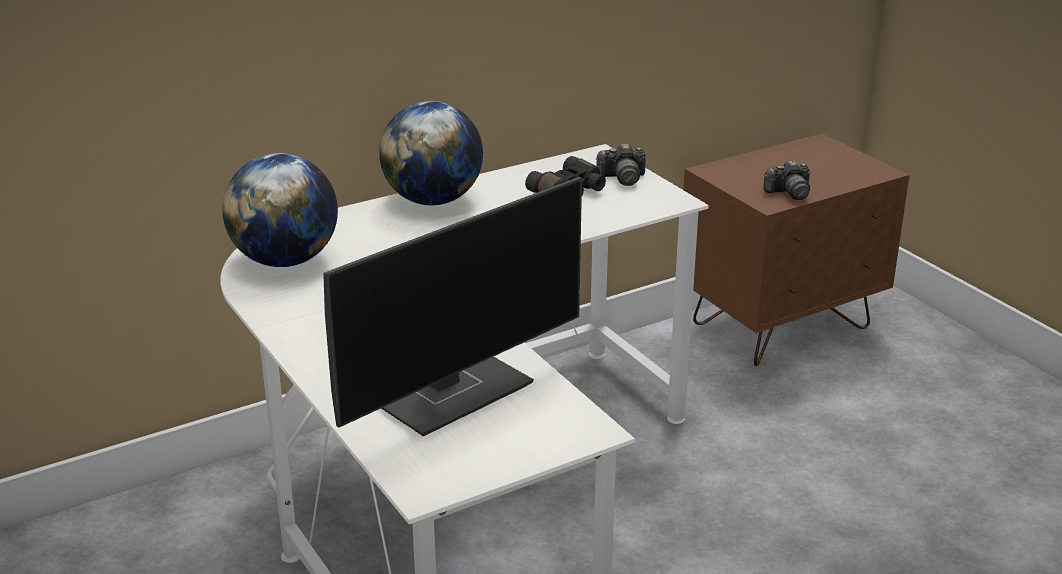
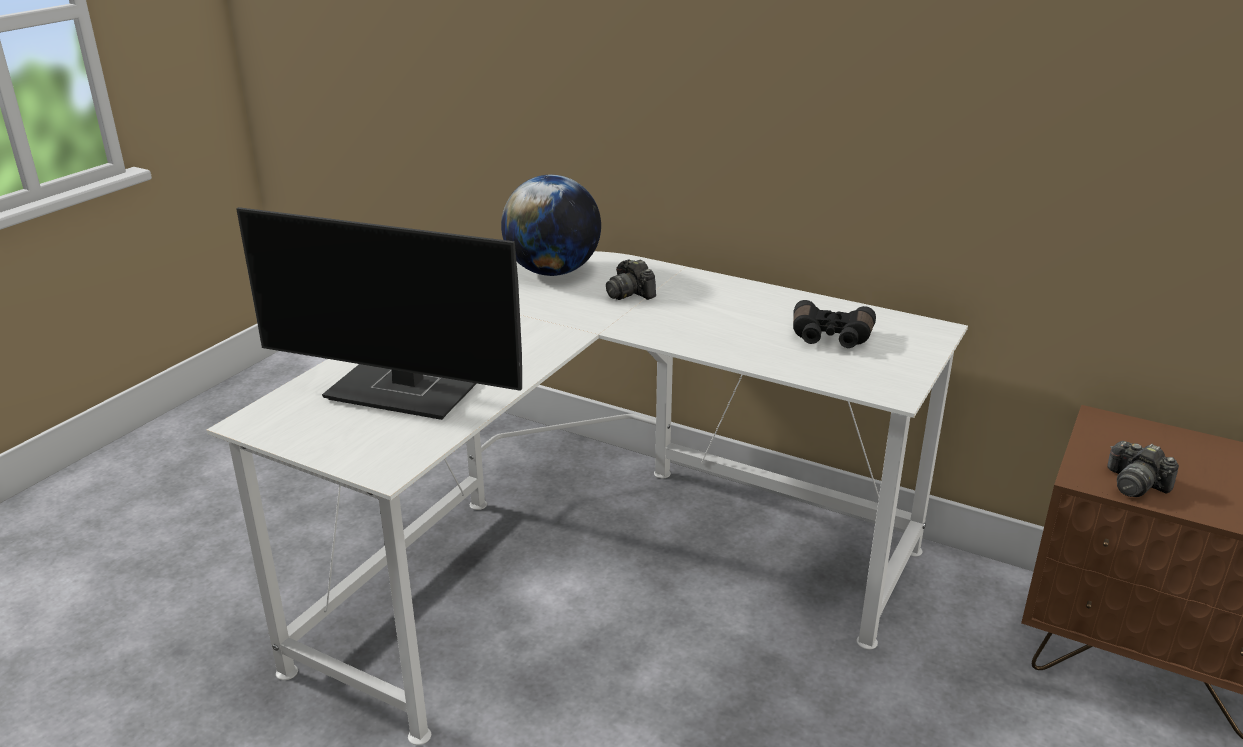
camera: 60 degrees right, 0 degrees up
(433, 200) = (726, 289): globe -> none
(622, 178) = (901, 353): camera -> camera (630, 293)

